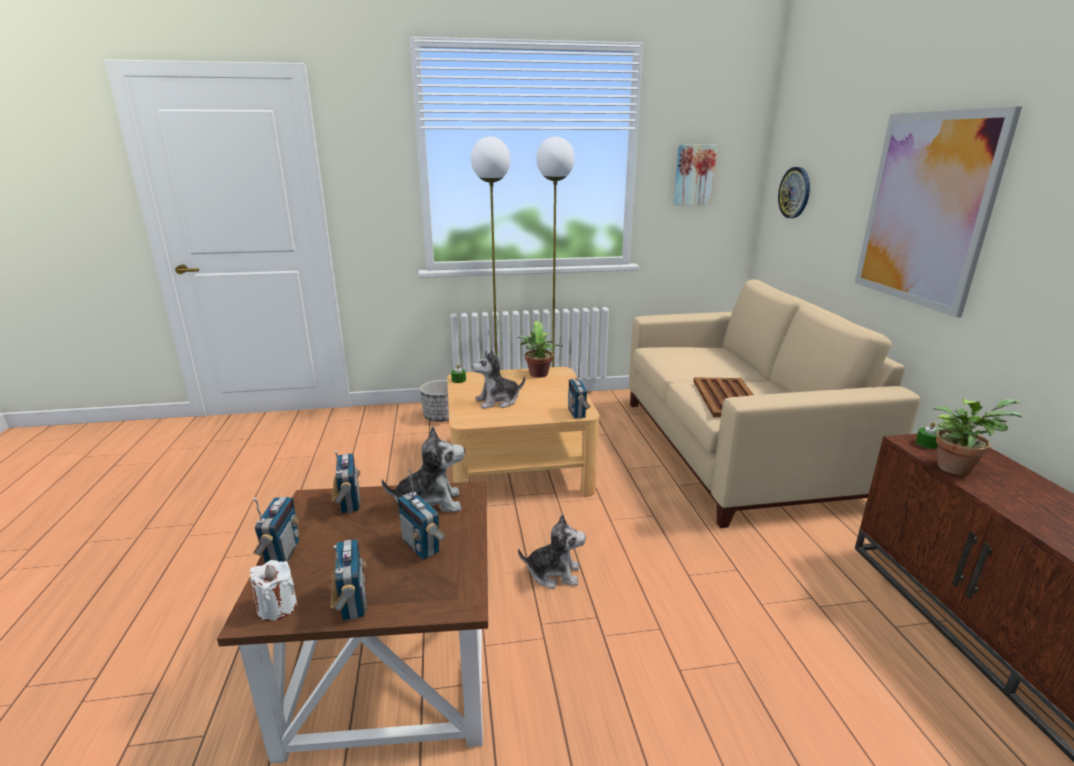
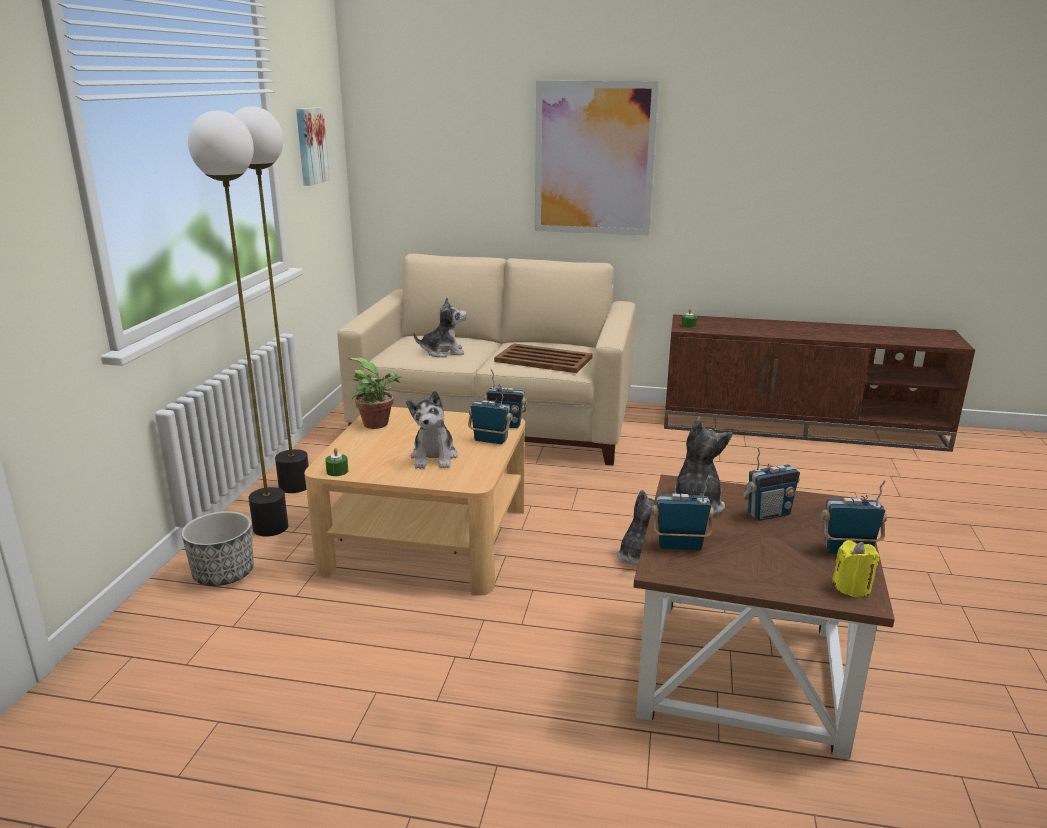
camera: 70 degrees left, 0 degrees up
(277, 607) = (852, 587): white candle -> yellow candle
(282, 554) = (768, 586): radio -> radio (490, 440)
(690, 362) = (443, 352): none -> plush toy
(795, 192) = (413, 156): wall clock -> none
(956, 467) = (722, 329): potted plant -> none

